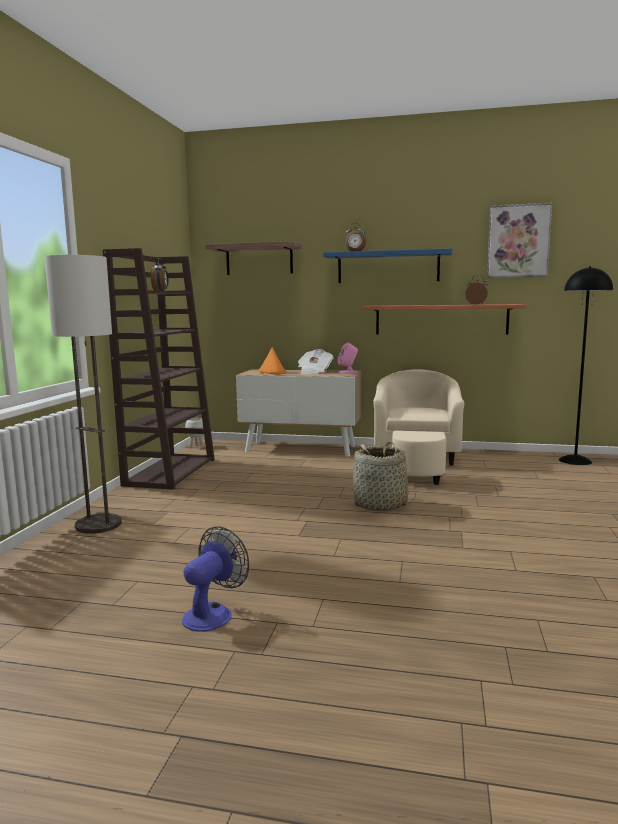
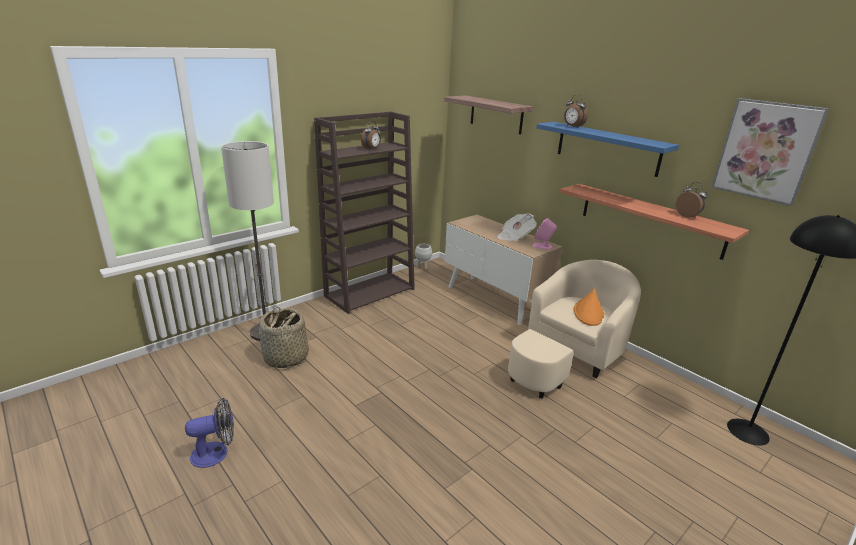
camera: 35 degrees right, 15 degrees up
(272, 372) = (482, 225): orange hat -> orange hat (588, 313)
(381, 504) = (457, 401): basket -> basket (285, 358)

